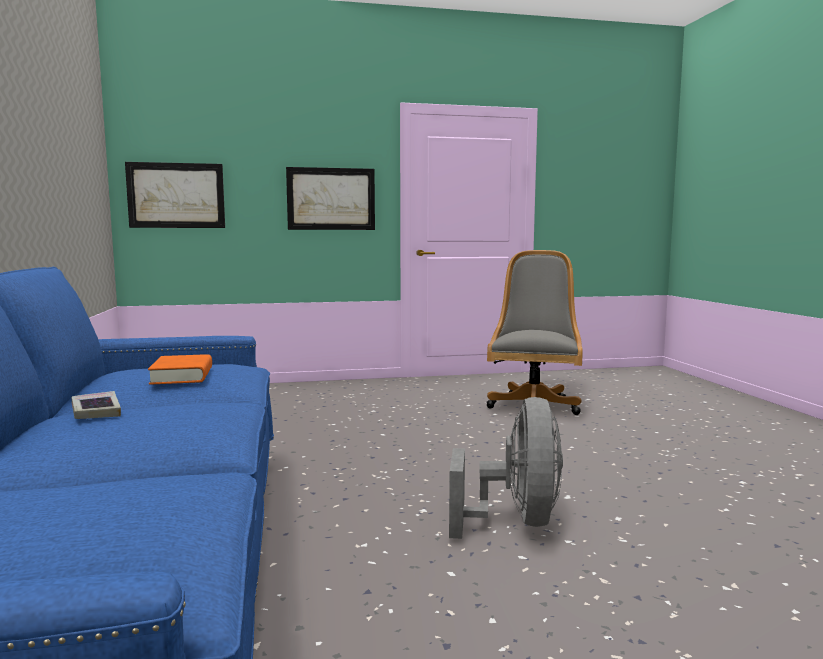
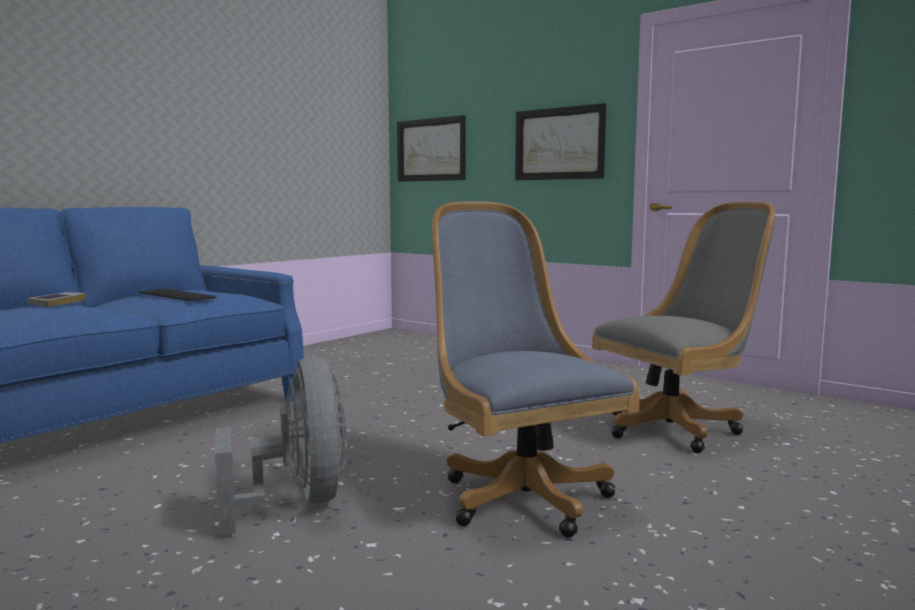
camera: 50 degrees right, 0 degrees up
(182, 376) = (176, 295): orange book -> keyboard
(516, 521) = (298, 502): grey fan -> grey fan turned 75 degrees counterclockwise
(583, 464) = (517, 494): none -> blue office chair

